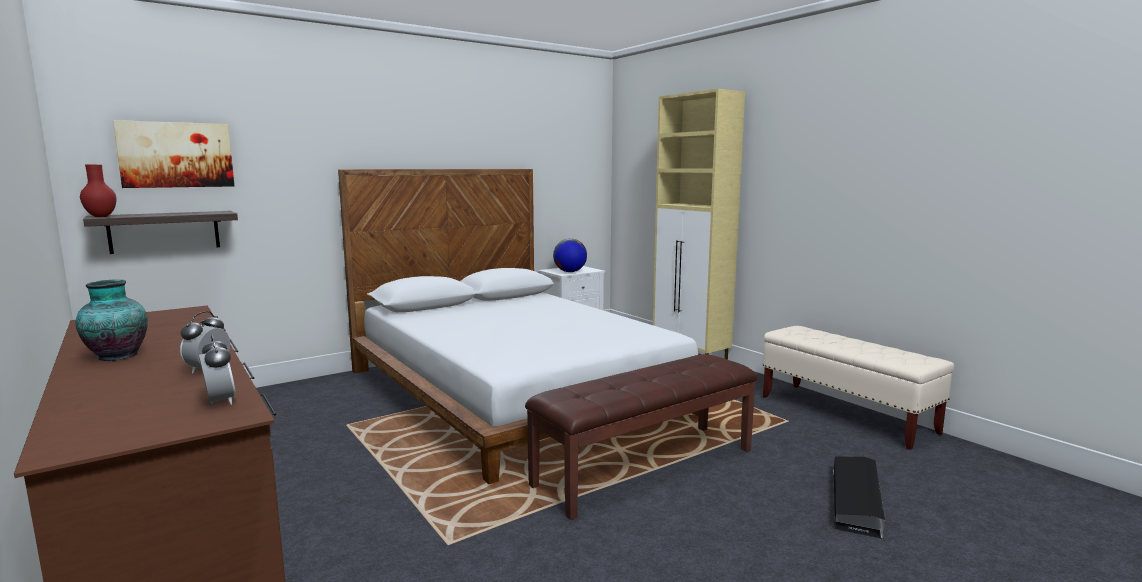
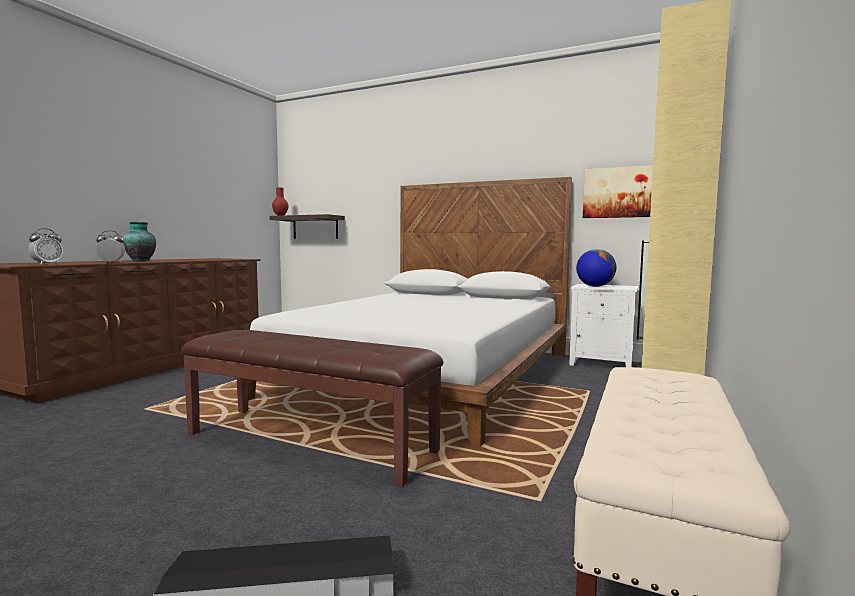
camera: 60 degrees right, 5 degrees down
(176, 155) = (323, 182): picture -> picture (623, 192)

